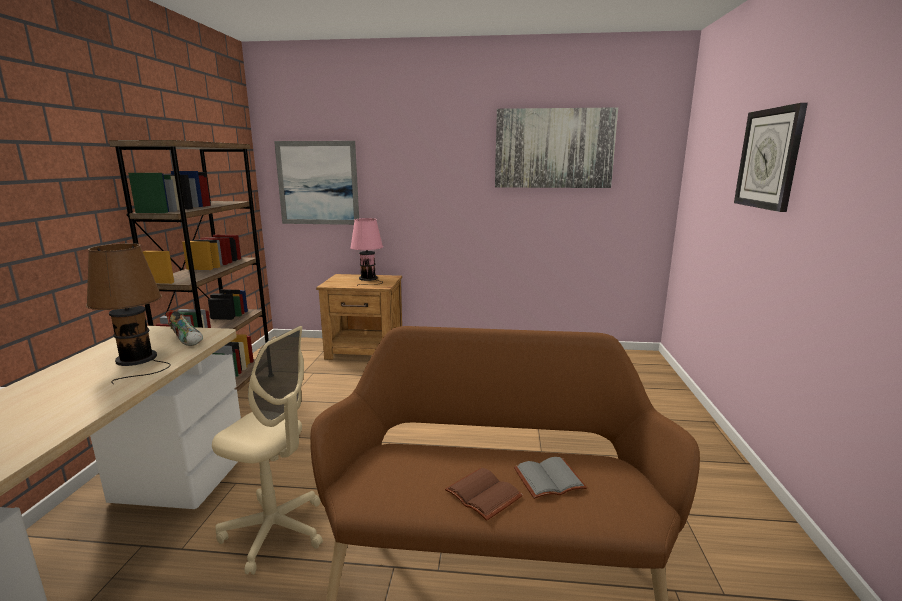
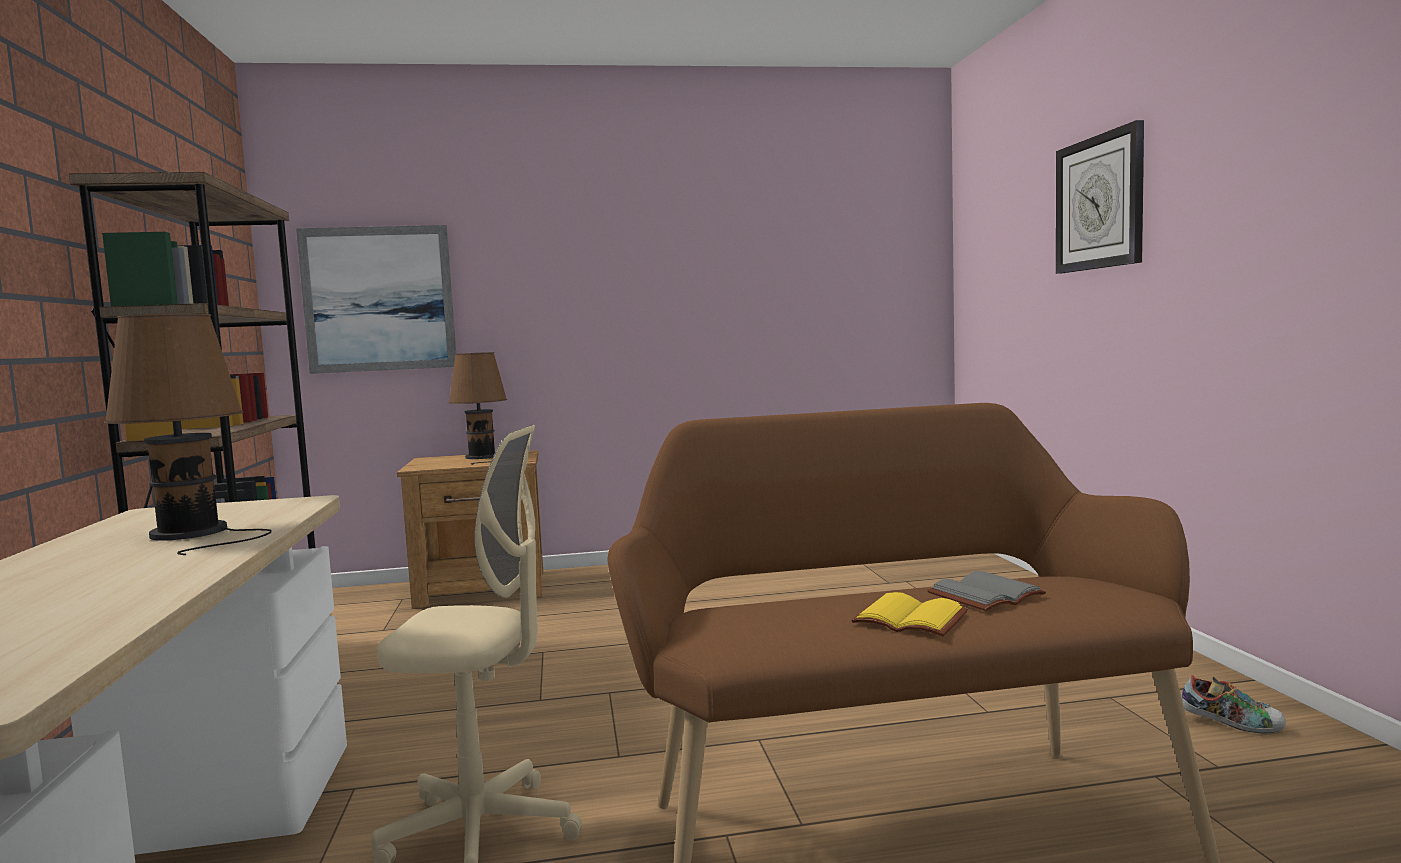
camera: 15 degrees left, 10 degrees down
(187, 340) = (262, 510): shoe -> shoe (1231, 725)
(368, 279) = (483, 457): pink table lamp -> brown table lamp
(485, 494) = (912, 619): brown book -> yellow book
(554, 148) = (770, 231): picture -> none

